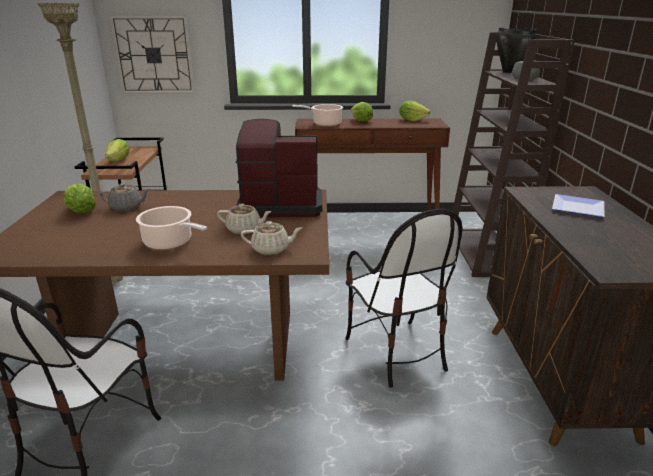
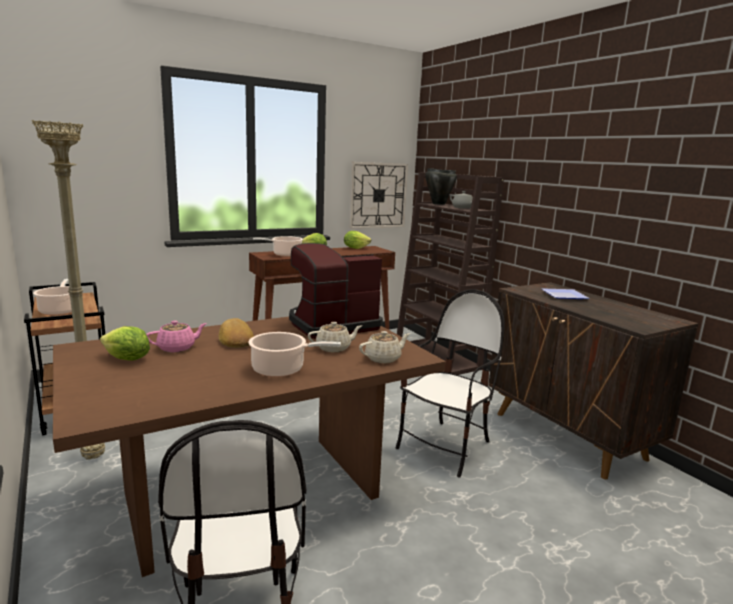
camera: 30 degrees left, 10 degrees down
(119, 160) = (60, 310): lettuce -> cooking pot
(127, 207) = (177, 348): grey teapot -> pink teapot
(154, 55) = (79, 189): wall clock -> wall clock (378, 195)
(179, 206) = (235, 339): none -> bread
(395, 352) = (445, 447): chair -> chair turned 90 degrees counterclockwise

